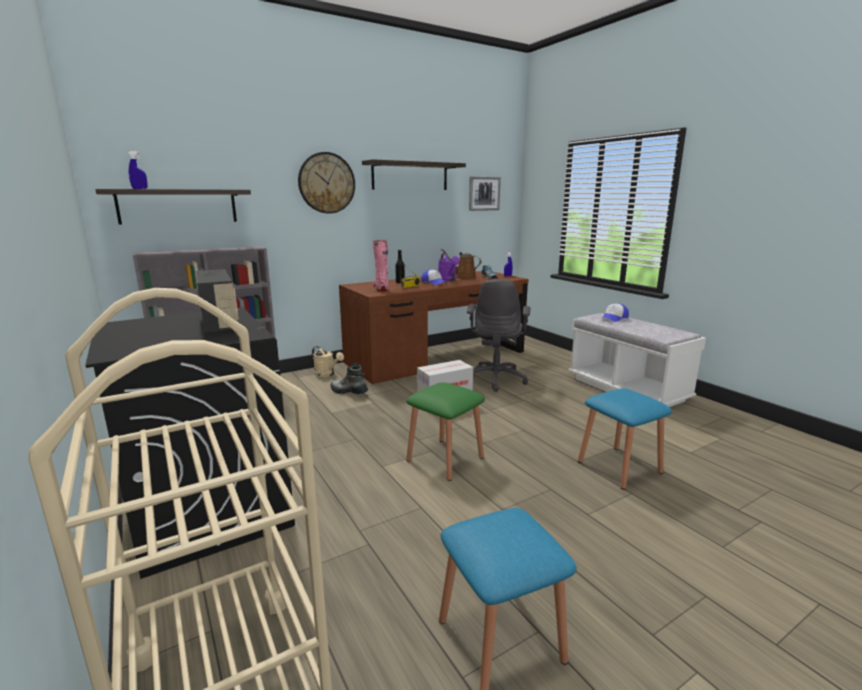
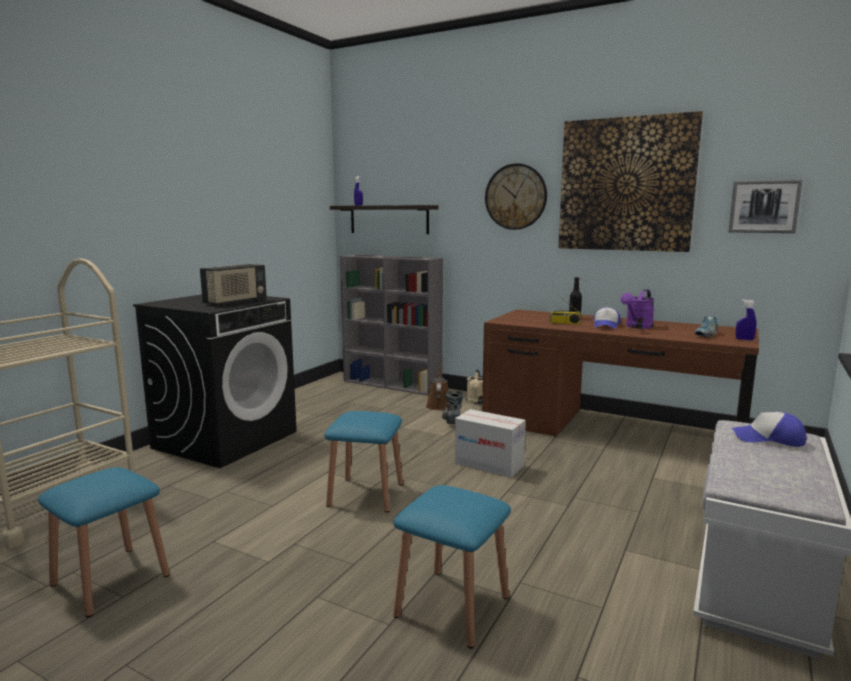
camera: 60 degrees right, 5 degrees down
(381, 289) = (527, 319): pink boot -> none
(410, 176) = (626, 185): shelf -> picture
(445, 458) = (366, 494): green stool -> blue stool
(463, 277) = (674, 328): brown watering can -> brown watering can (438, 405)
(496, 379) = (606, 475): grey office chair -> none

